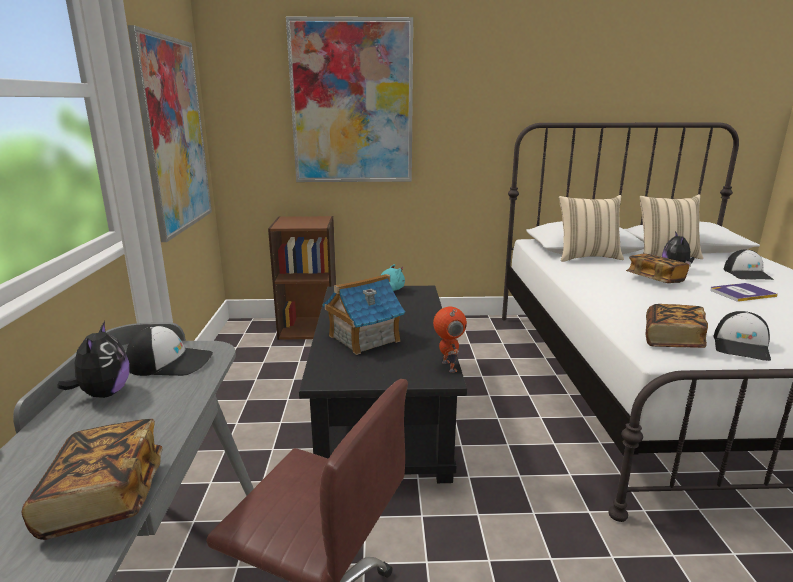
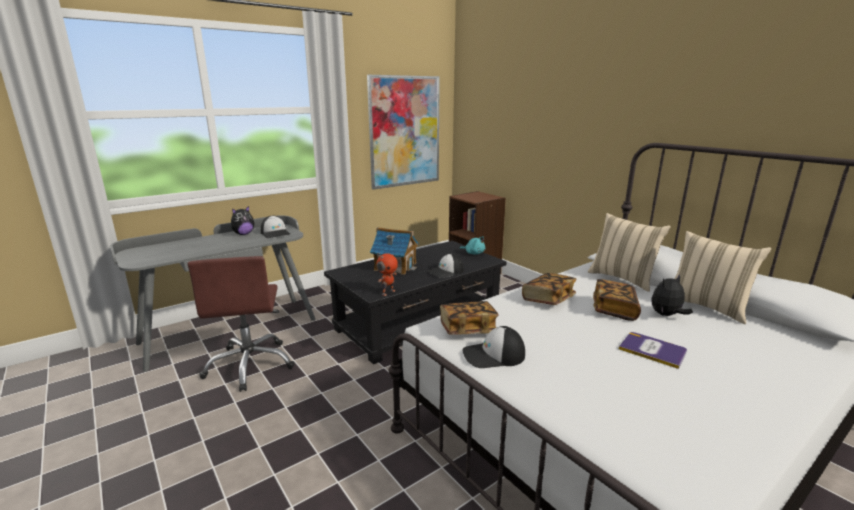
camera: 55 degrees right, 0 degrees up
(104, 498) = (183, 254): book -> book (548, 299)
(352, 103) = (524, 116): picture -> none
(747, 274) = (738, 351): cap -> cap (446, 271)

